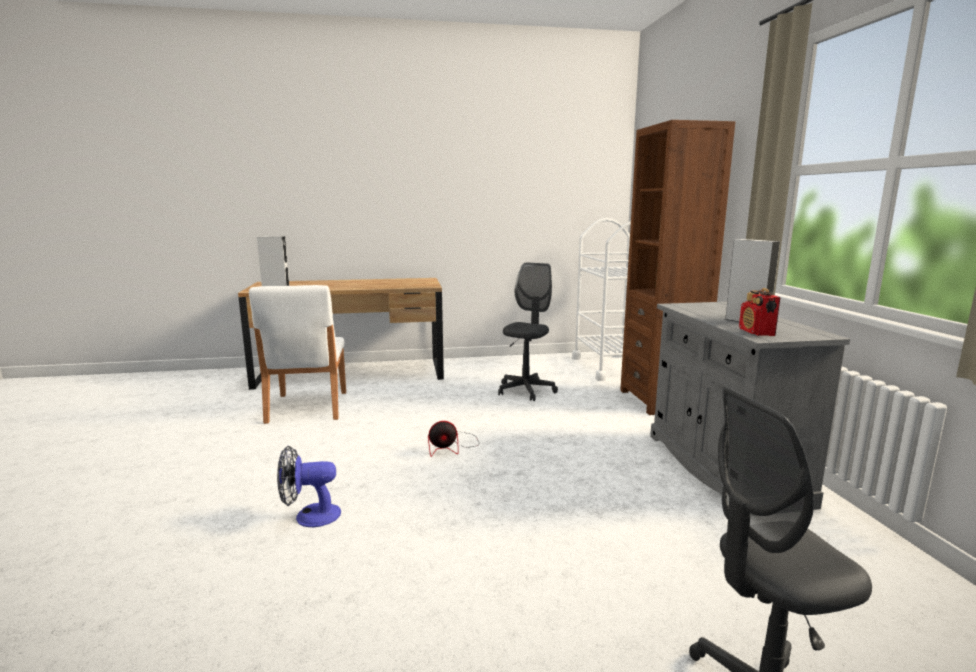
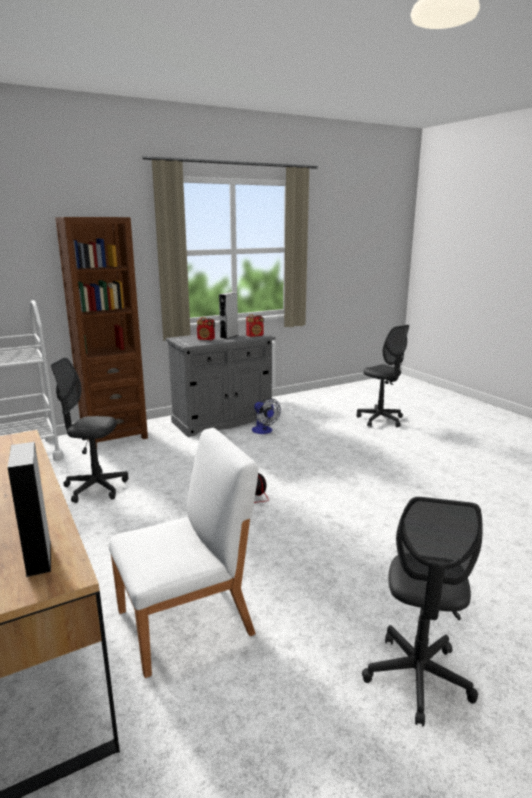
camera: 110 degrees left, 5 degrees up
(134, 465) = (417, 678): none -> grey office chair
(309, 516) = (379, 522): fan -> fan (264, 431)
(716, 312) = (206, 339): none -> radio

